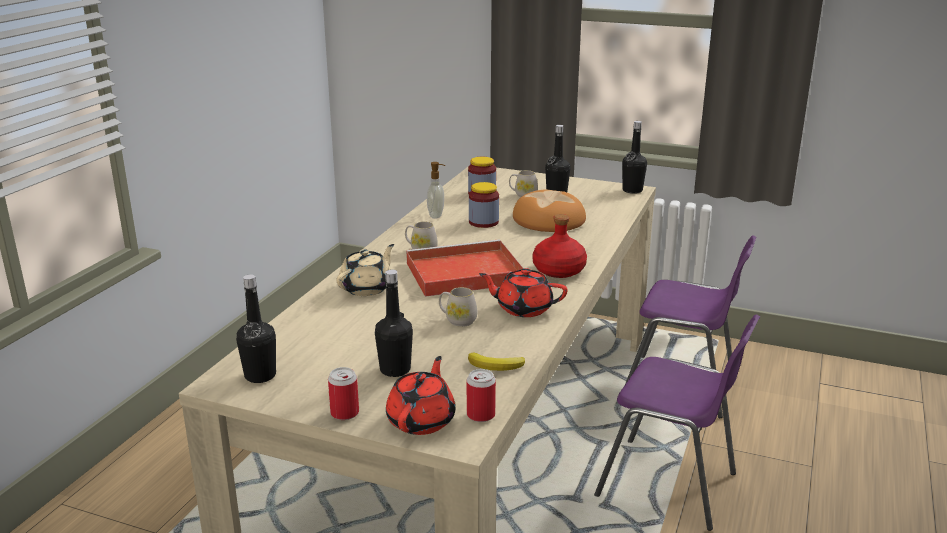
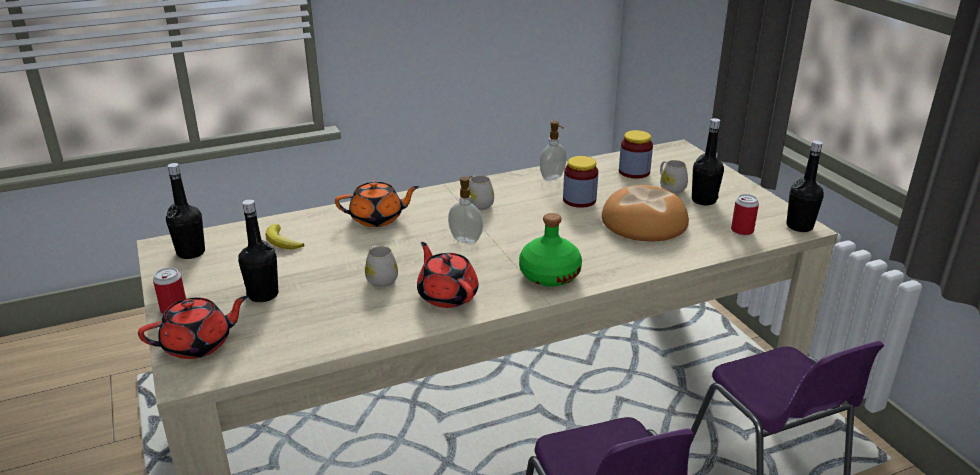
camera: 45 degrees right, 5 degrees up
(367, 288) = (378, 219): beige teapot -> orange teapot
(462, 273) = (466, 239): red tray -> soap dispenser
(480, 415) = (236, 366): can -> can (742, 230)
(497, 366) = (327, 333): banana -> banana (282, 241)
(558, 270) = (549, 275): red bottle -> green bottle

